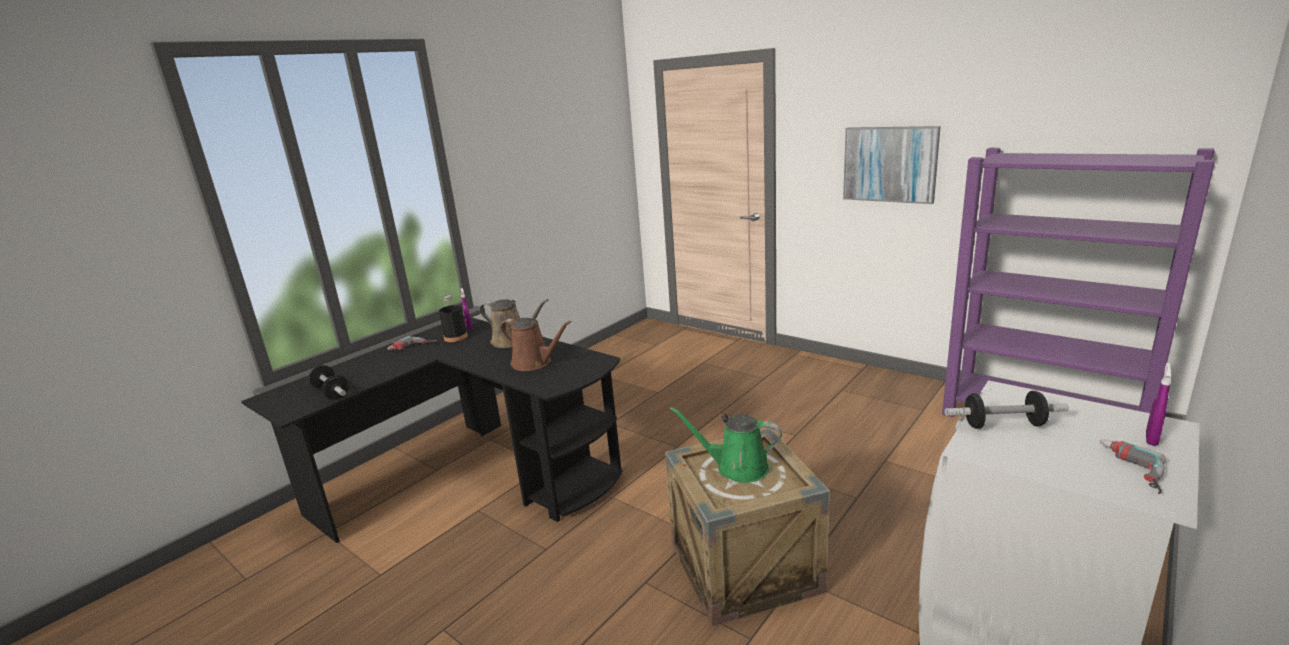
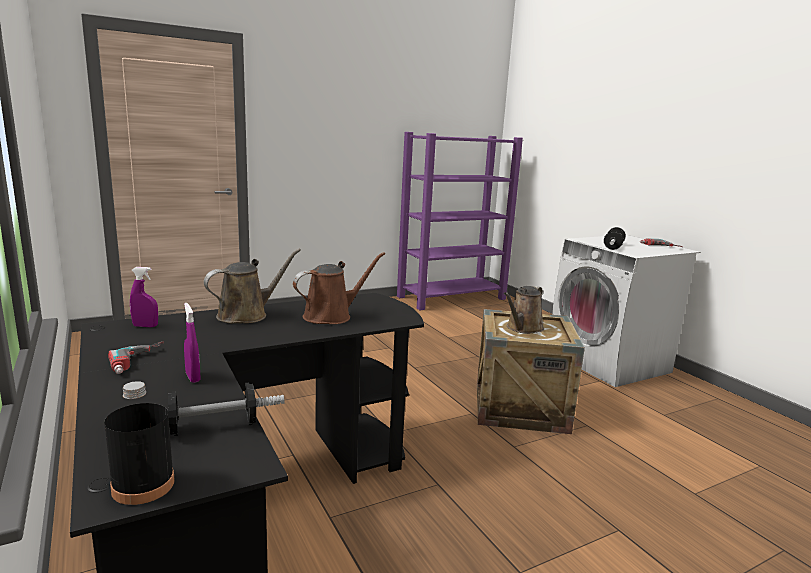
camera: 70 degrees left, 5 degrees down
(455, 337) = (164, 336): black bottle -> black bottle (143, 485)
(737, 468) = (523, 328): green watering can -> brown watering can
(890, 164) = (343, 142): picture -> none
(1151, 439) = (636, 240): purple spray bottle -> purple spray bottle (193, 377)

